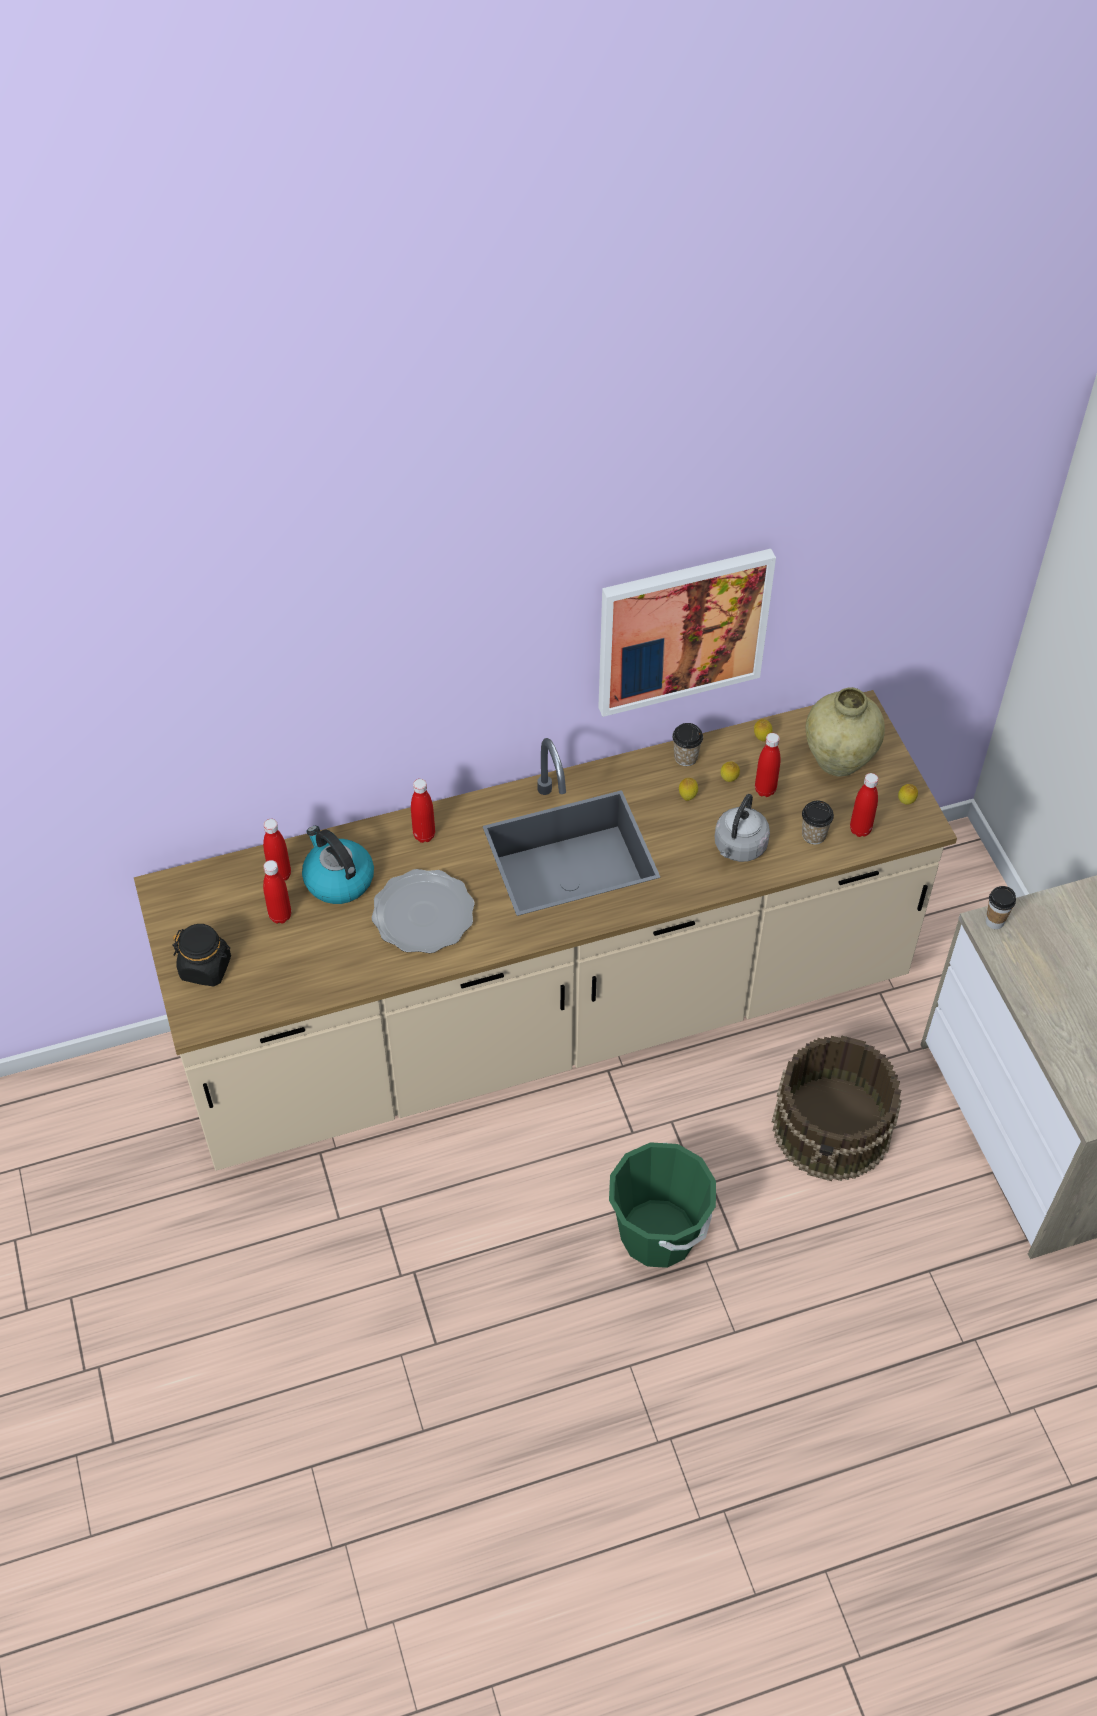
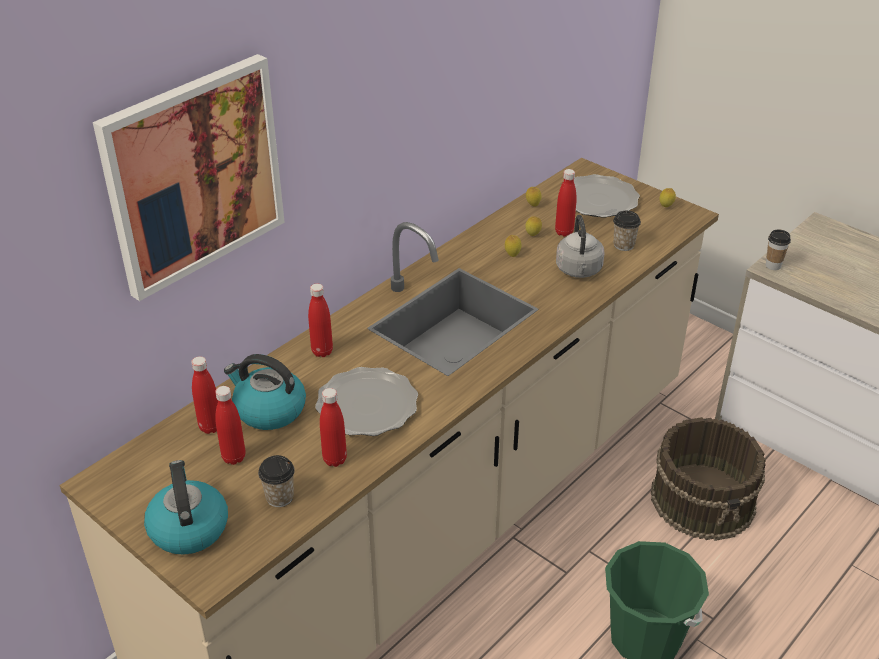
camera: 30 degrees left, 15 degrees down
(206, 967) = (188, 528): black jar -> kettle
(682, 630) = (467, 107): picture -> picture (194, 175)
(685, 757) = (488, 233): cup -> cup (279, 497)
(838, 761) = (598, 200): beige vase -> plate
(860, 829) = (652, 231): red bottle -> red bottle (334, 459)

